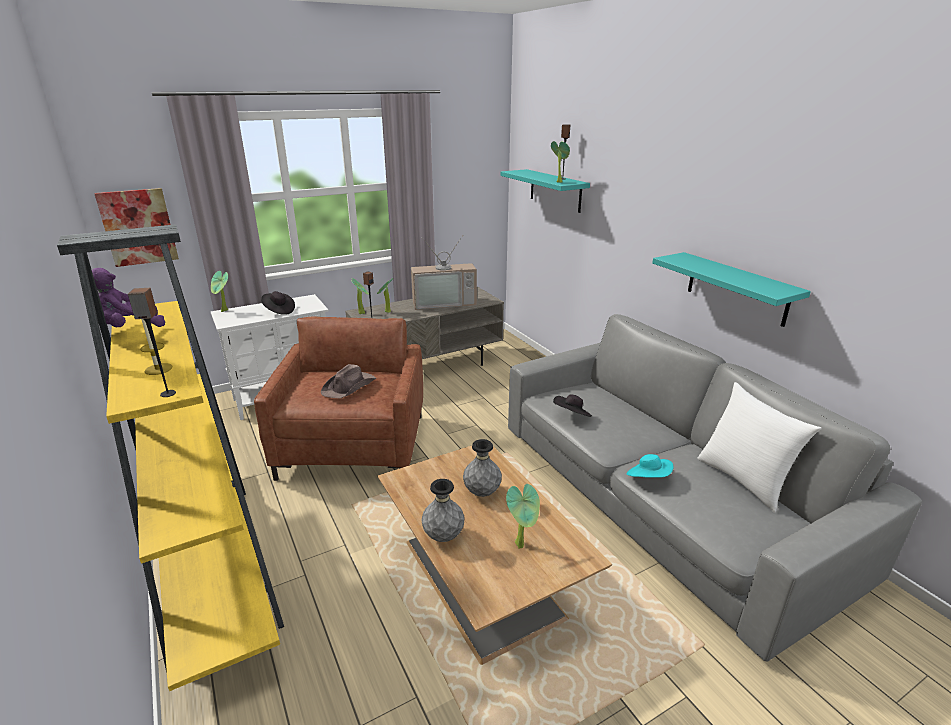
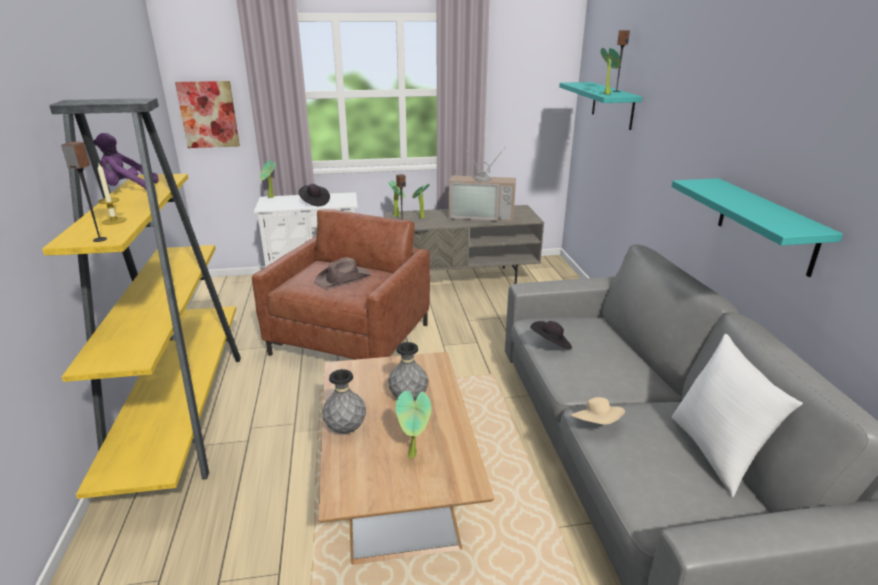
camera: 20 degrees right, 0 degrees up
(648, 478) = (596, 424): turquoise hat -> beige hat

